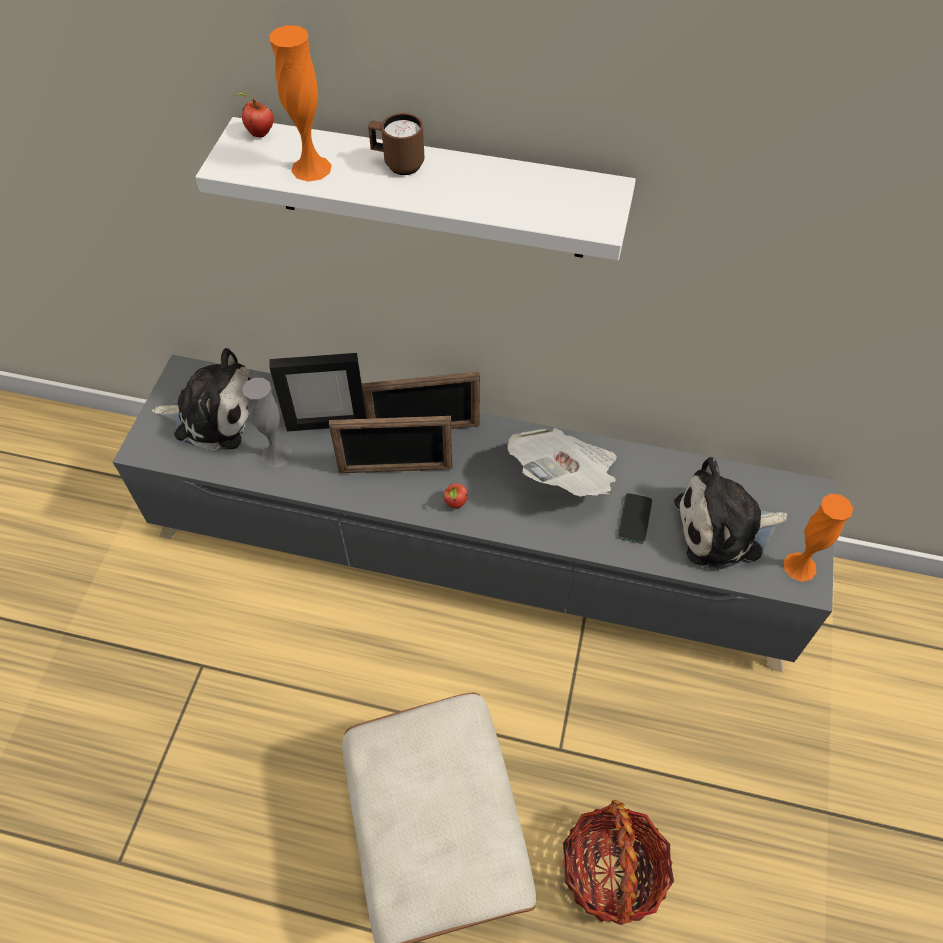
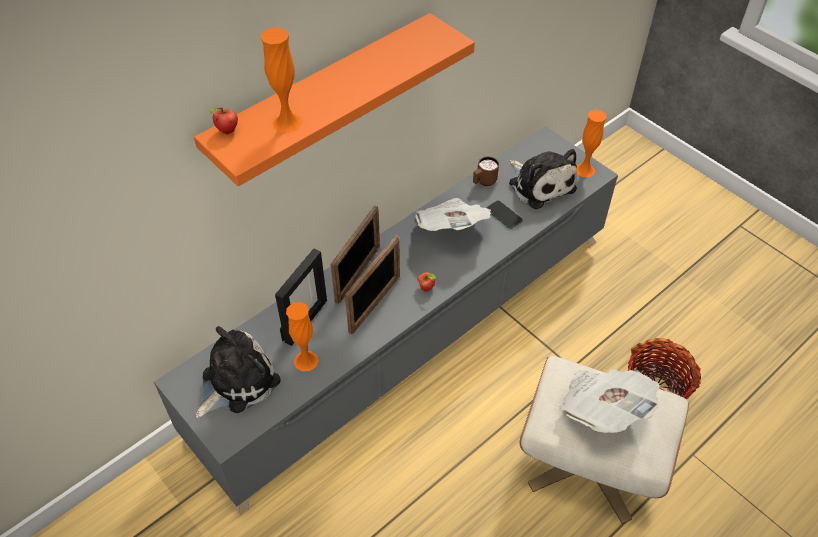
camera: 55 degrees left, 5 degrees down
(276, 455) = (306, 361): grey vase -> orange vase
(398, 164) = (323, 87): brown mug -> brown mug (484, 182)
(430, 190) = (323, 100): white shelf -> orange shelf
(432, 797) = (603, 408): none -> newspaper
(724, 529) = (540, 184): plush toy -> plush toy turned 60 degrees counterclockwise

